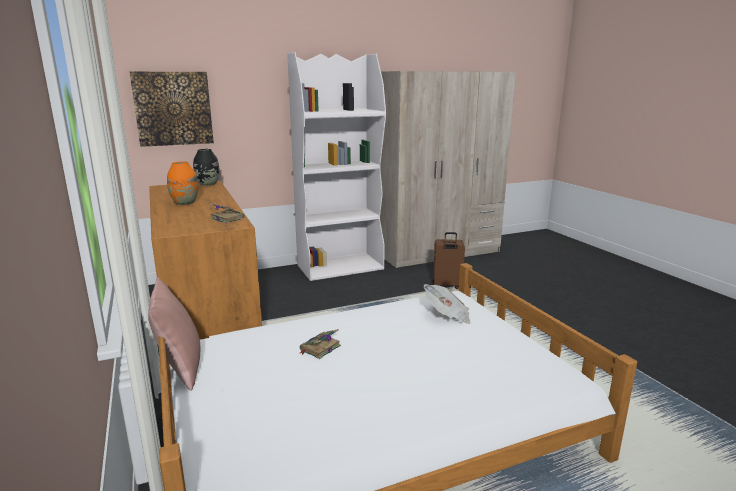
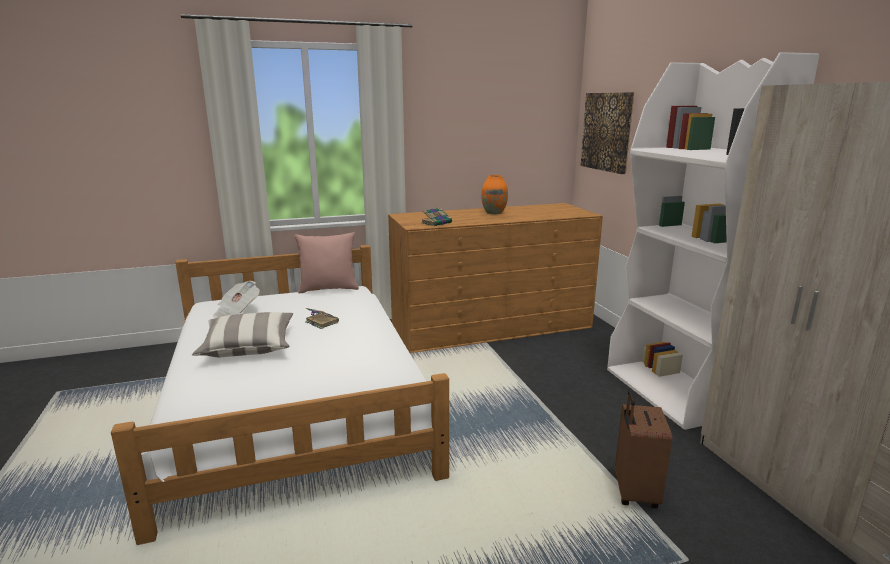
camera: 95 degrees right, 0 degrees up
(208, 184) = (578, 213): black vase -> none
(398, 382) = (248, 347): none -> pillow
(447, 315) = (351, 380): newspaper -> newspaper (237, 311)

